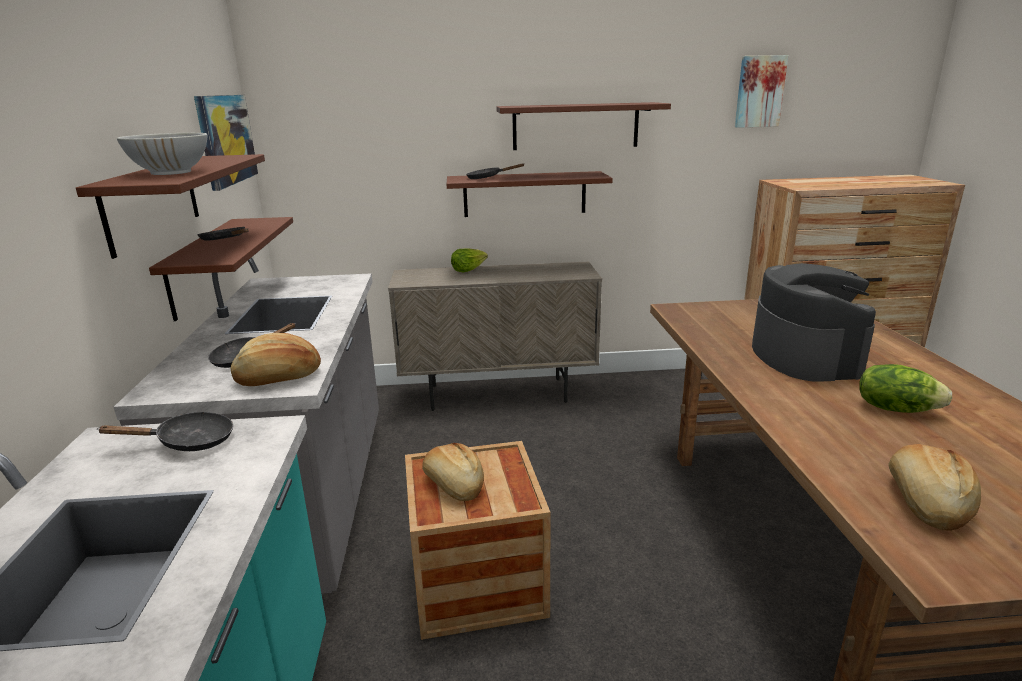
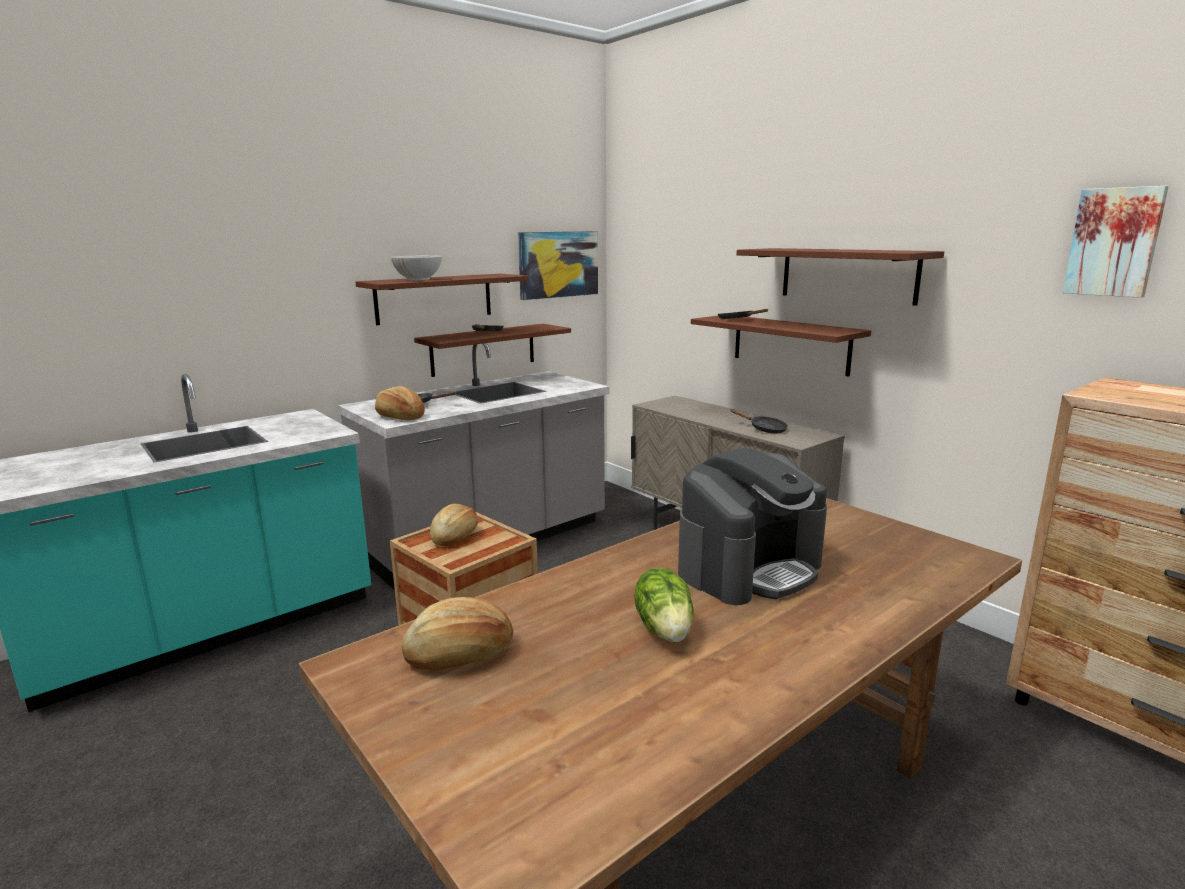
camera: 55 degrees right, 5 degrees down
(188, 442) = (311, 425): black frying pan -> black frying pan (764, 429)
(468, 270) = (720, 410): lettuce -> none

